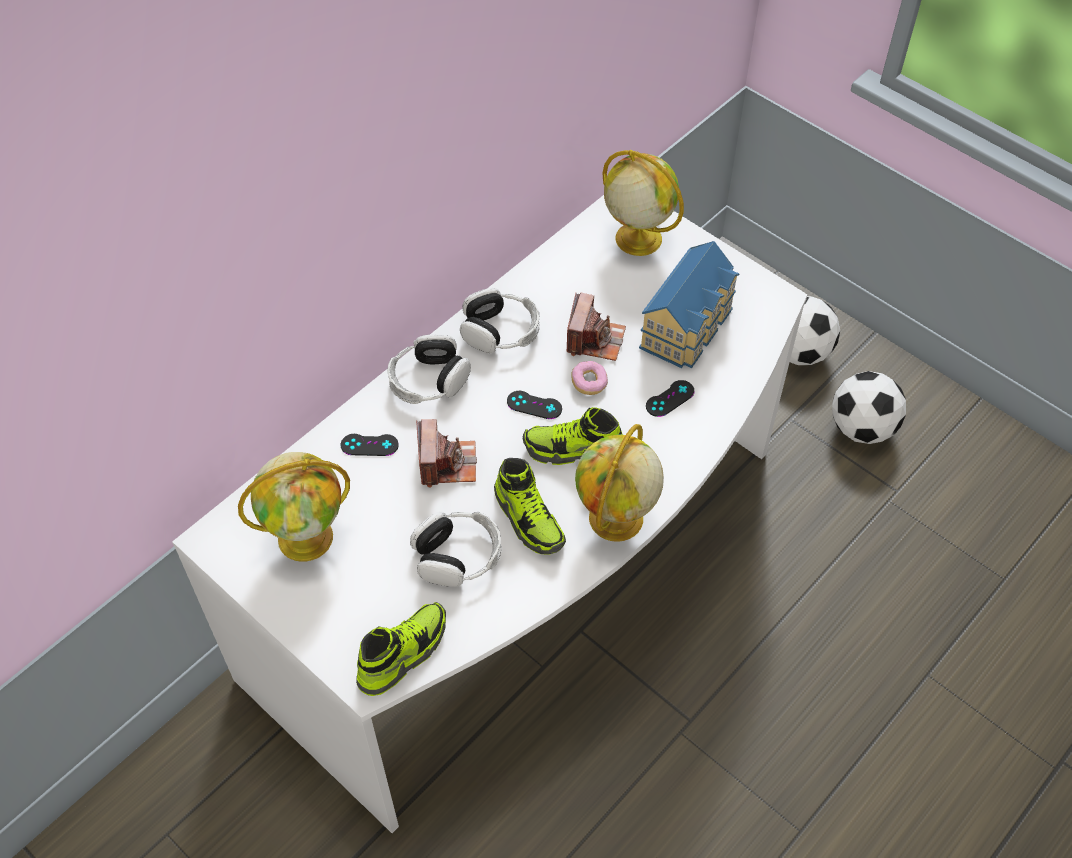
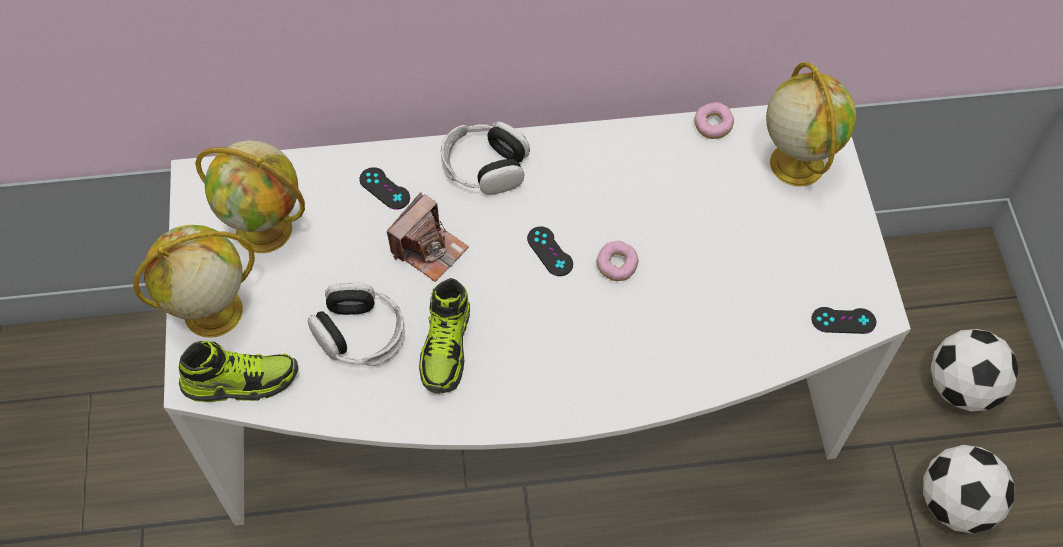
camera: 40 degrees right, 5 degrees up
(500, 331) = (586, 165): headphones -> none
(559, 249) = (712, 126): none -> donut
(574, 451) = (543, 317): shoe -> none
(594, 339) = (661, 230): camera -> none
(615, 520) = (517, 404): globe -> globe (211, 313)
(670, 398) = (674, 332): black game controller -> black game controller (843, 320)
(689, 327) = (760, 279): toy house -> none

